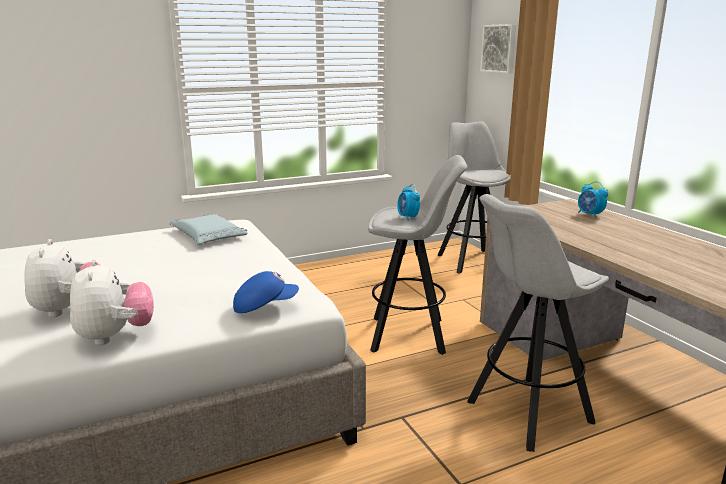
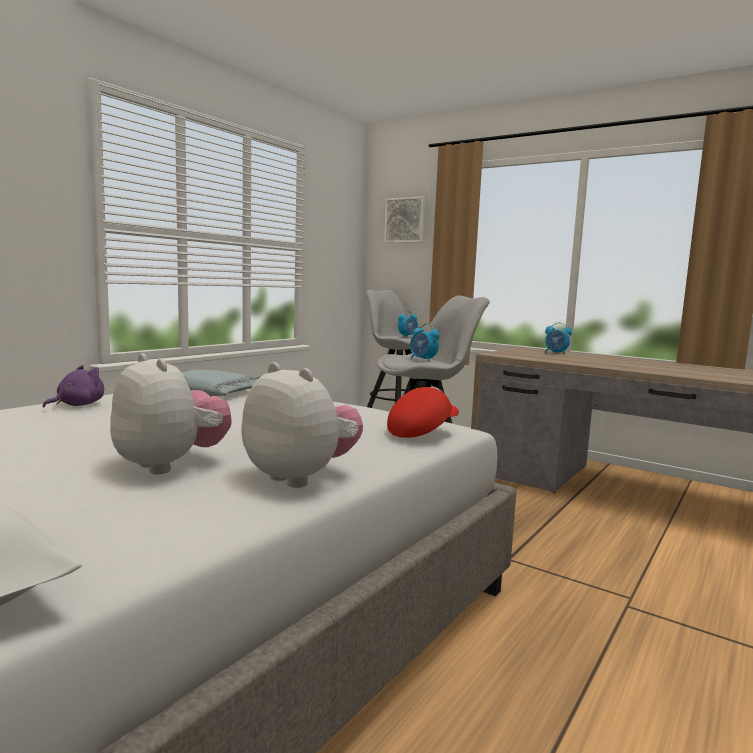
camera: 30 degrees left, 10 degrees down
(113, 241) = (77, 405): none -> purple plush toy
(265, 306) = (422, 430): blue cap -> red cap
(483, 173) = (408, 336): none -> alarm clock
(525, 412) = (597, 530): grey stool -> none

